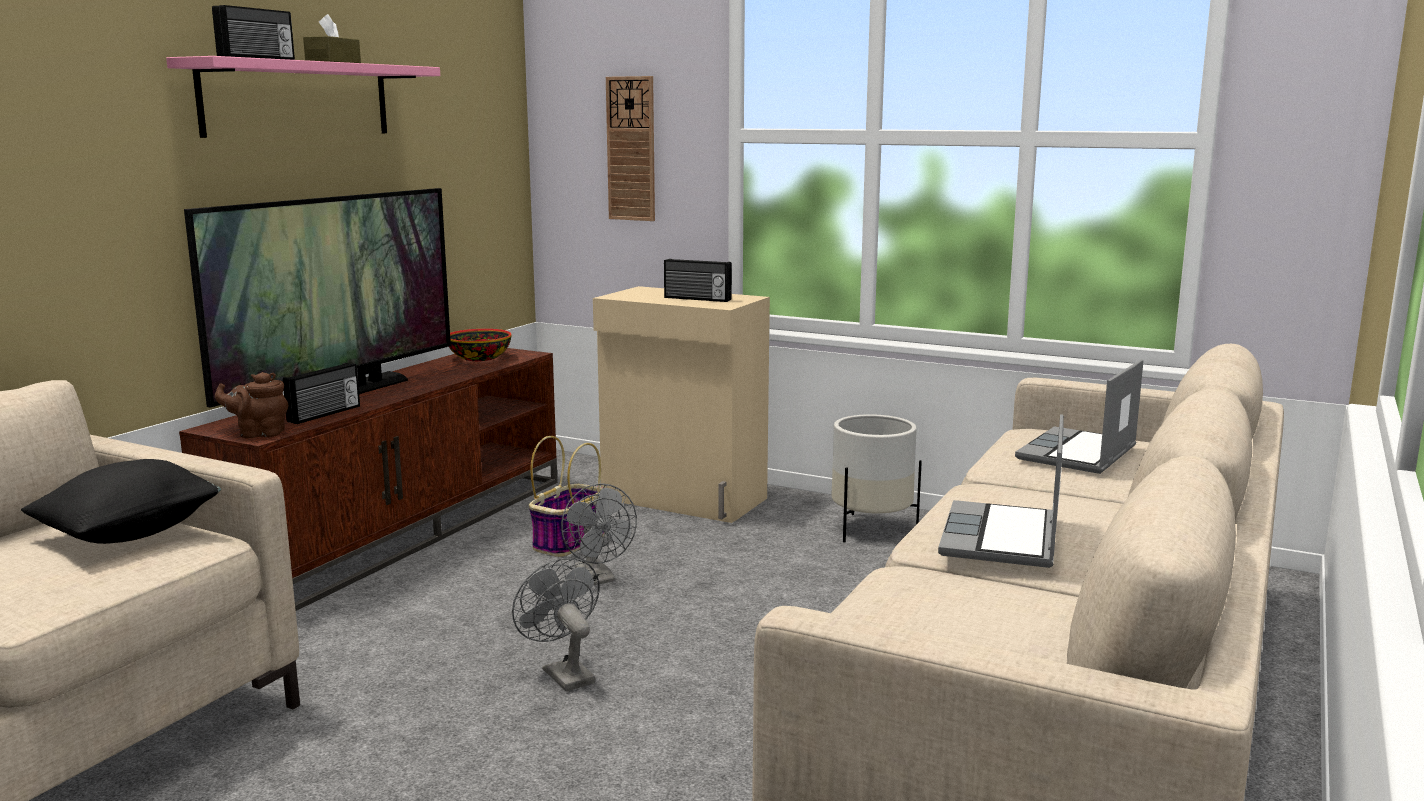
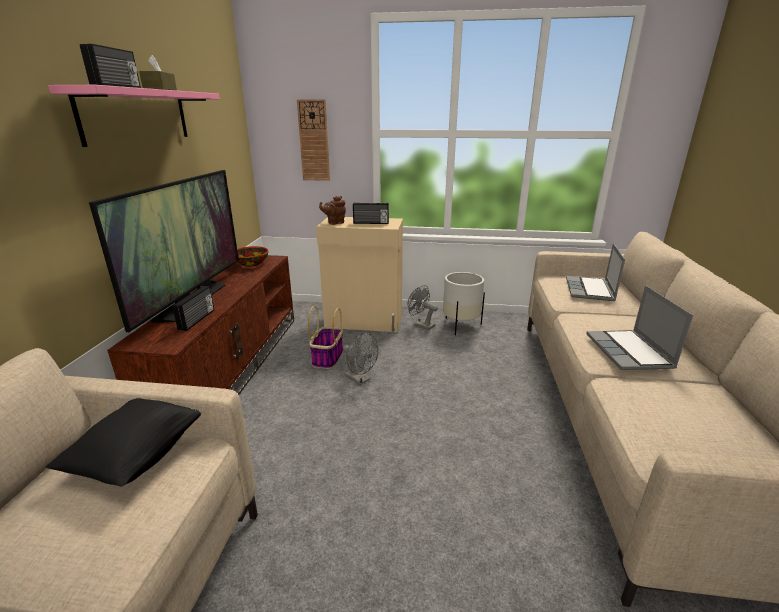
camera: 20 degrees left, 10 degrees up
(258, 434) = (167, 343): brown teapot -> brown teapot (334, 223)
(563, 673) = (390, 449): grey fan -> grey fan (421, 325)

